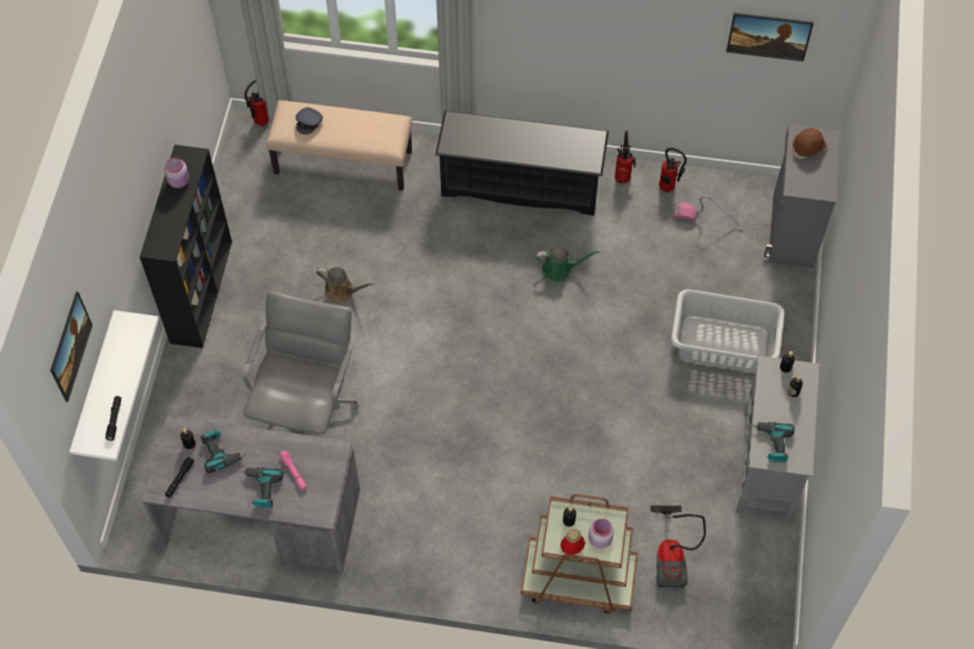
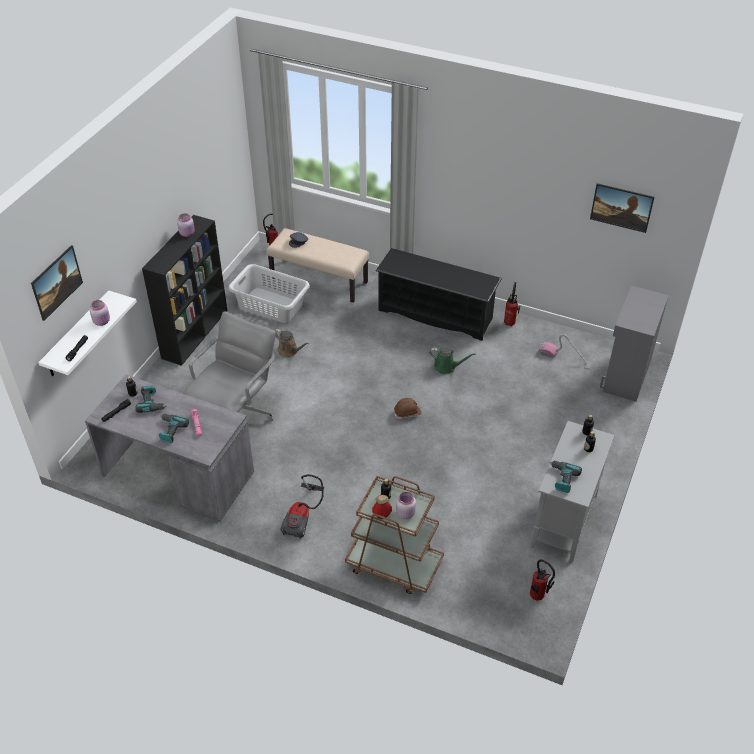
camera: 15 degrees right, 15 degrees down
(128, 365) = (102, 321): none -> pink jar
(668, 189) = (541, 335): fire extinguisher -> fire extinguisher (538, 598)
(672, 555) = (472, 565): vacuum cleaner -> vacuum cleaner (303, 517)
(723, 345) = (553, 436): grey laundry basket -> grey laundry basket (271, 306)
(808, 148) = (642, 301): brown hard hat -> brown hard hat (407, 413)

